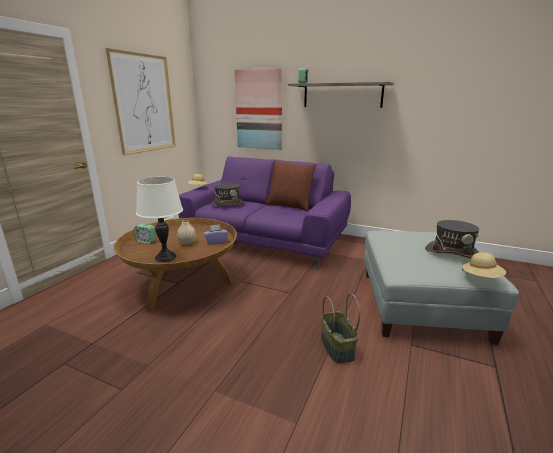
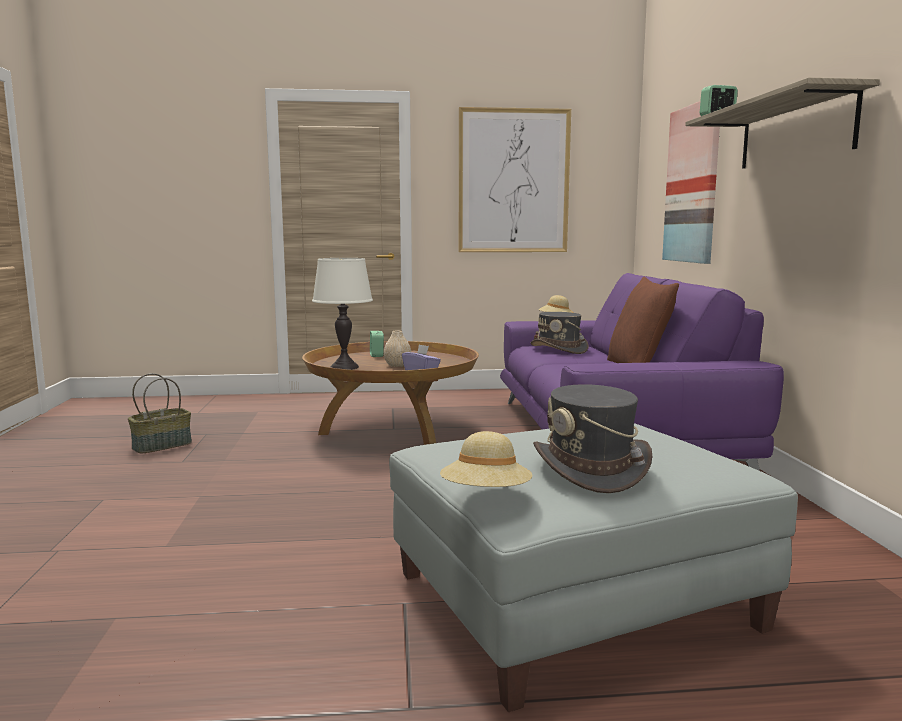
camera: 60 degrees right, 10 degrees down
(336, 347) = (338, 543): basket -> basket (162, 445)

